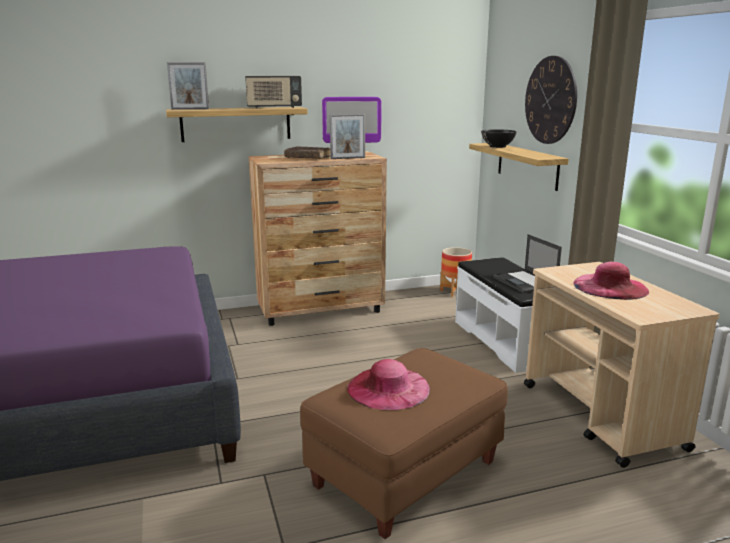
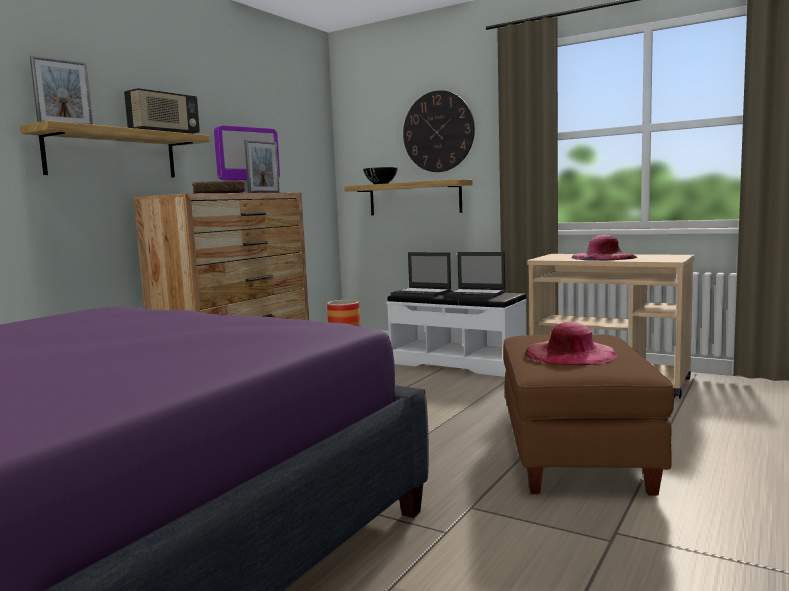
camera: 40 degrees left, 10 degrees down
(489, 266) = (422, 293): none -> laptop

